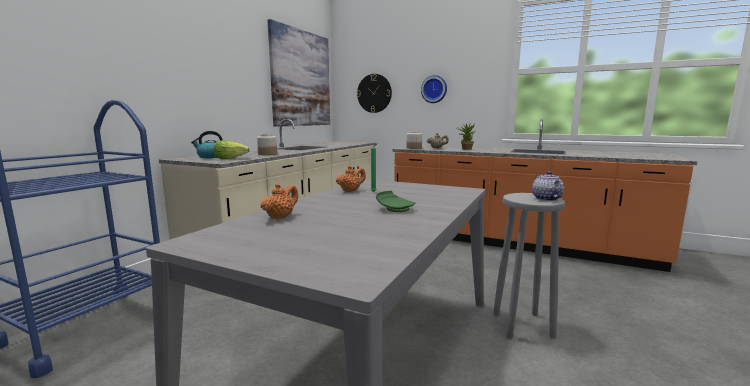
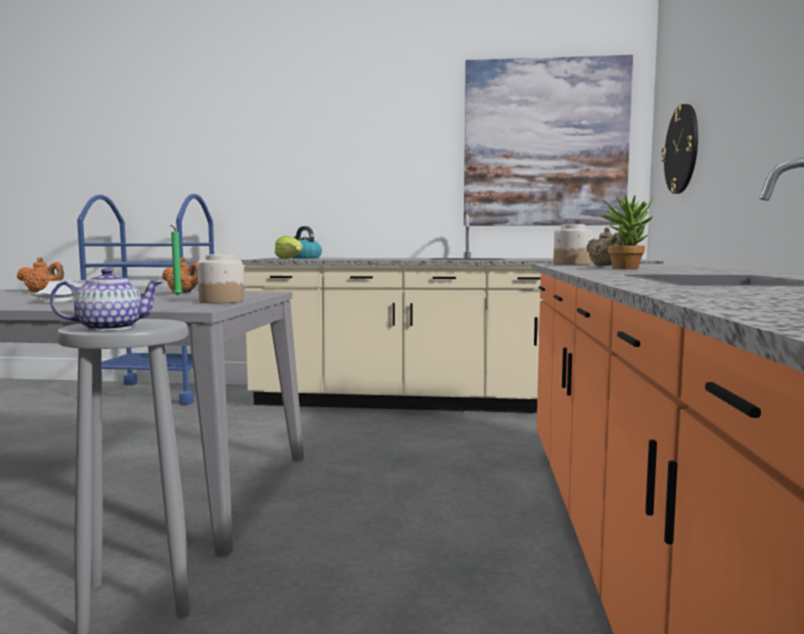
camera: 70 degrees right, 5 degrees down
(267, 154) = (353, 259): jar -> jar (220, 301)
(395, 209) = (59, 301): green plate -> white plate
(434, 89) = (746, 115): wall clock -> none

